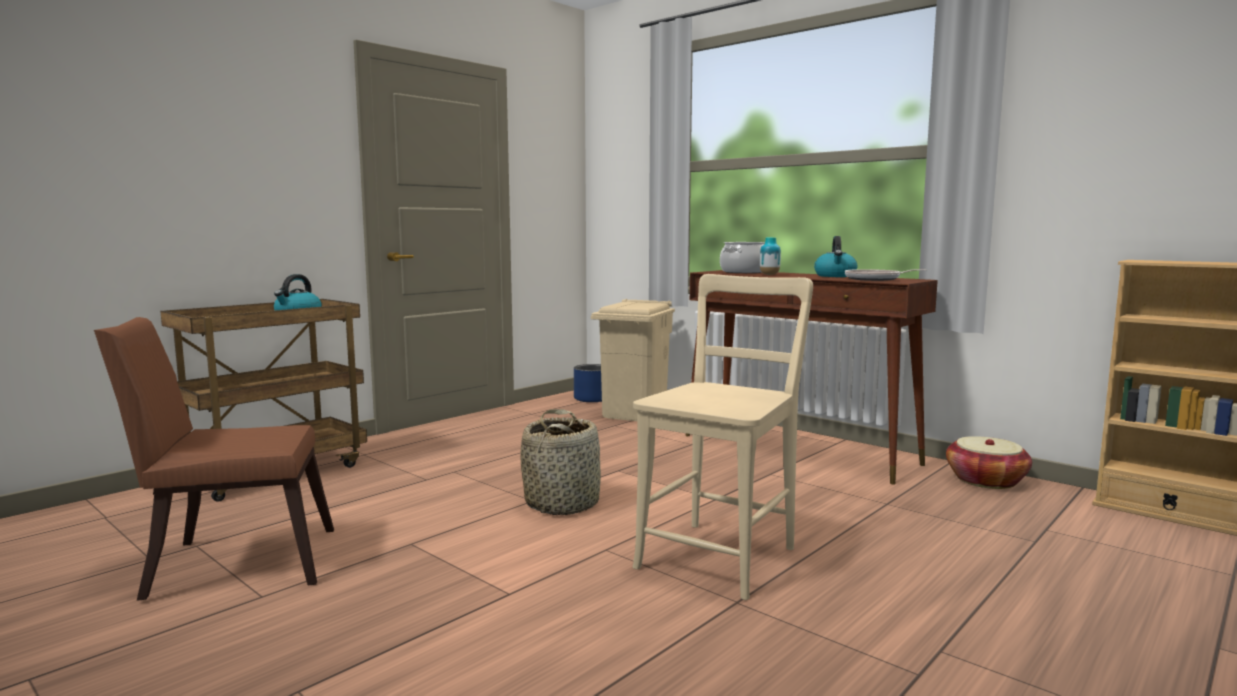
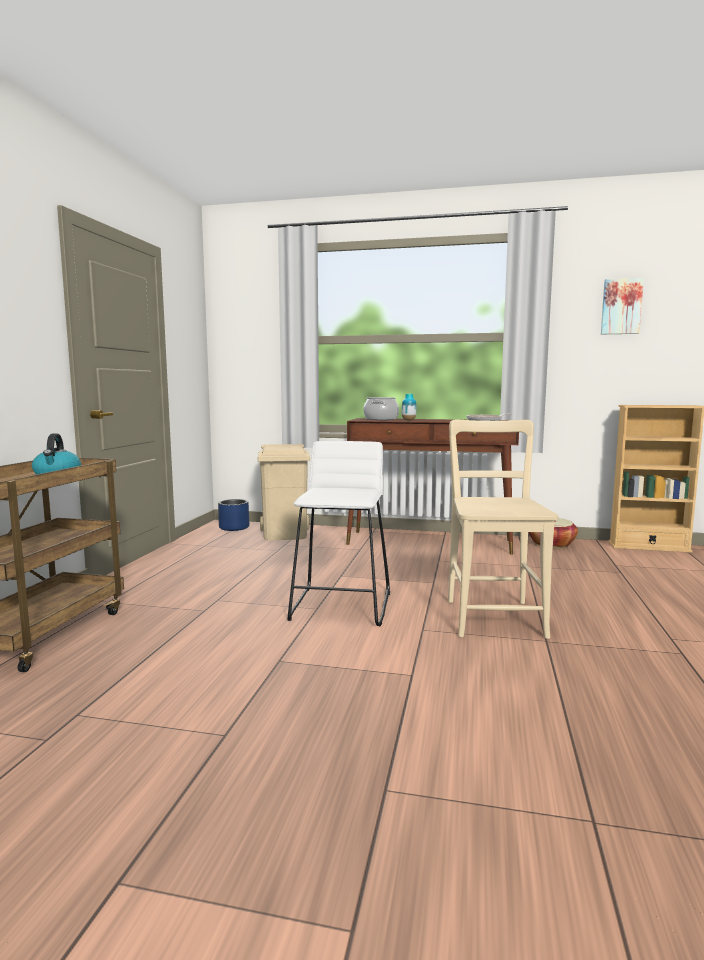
camera: 30 degrees left, 0 degrees up
(232, 563) = (144, 718): brown chair -> none
(562, 503) = (342, 606): basket -> white stool
(835, 276) = (451, 419): kettle -> none
(1140, 89) = (621, 306): none -> picture

